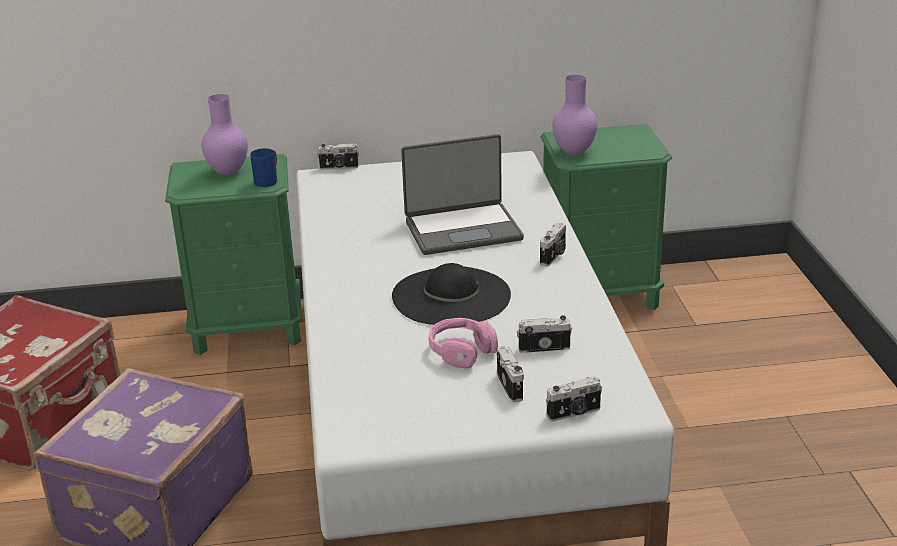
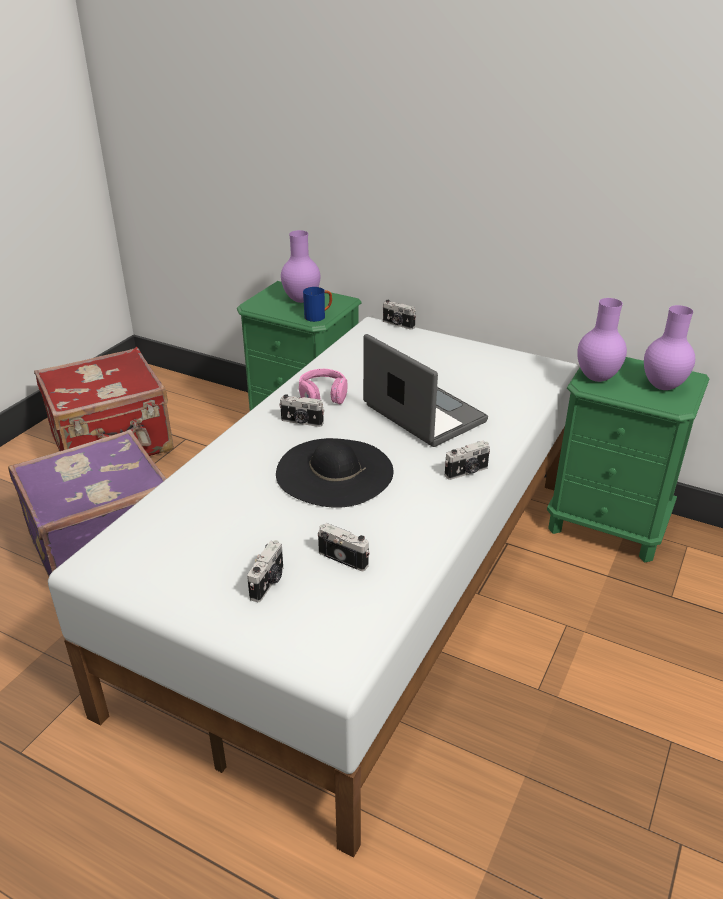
camera: 35 degrees right, 5 degrees up
(461, 351) = (275, 527): pink headphones -> pink headphones (323, 395)
(463, 229) = (422, 414): laptop -> laptop turned 150 degrees counterclockwise
(574, 413) = (282, 640): camera -> camera (301, 422)
(628, 142) = (663, 386): none -> purple vase

